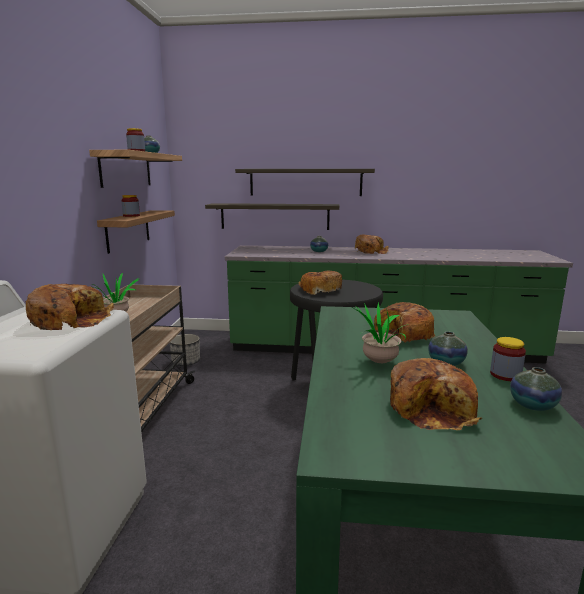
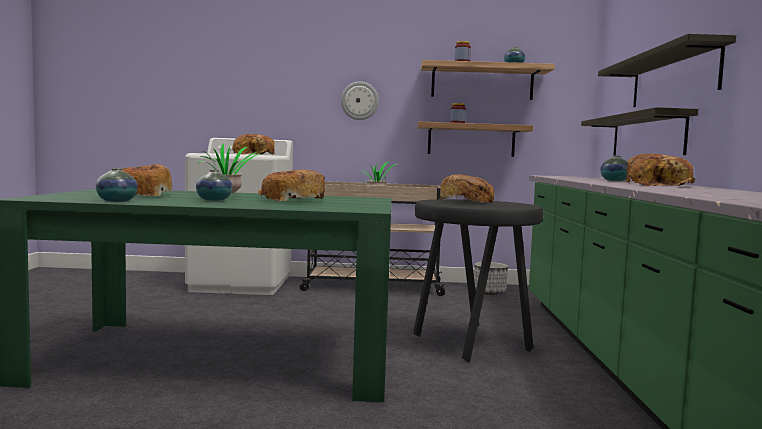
camera: 85 degrees right, 10 degrees down
(49, 200) = (359, 100): none -> wall clock
(505, 375) = (175, 203): jar -> none

